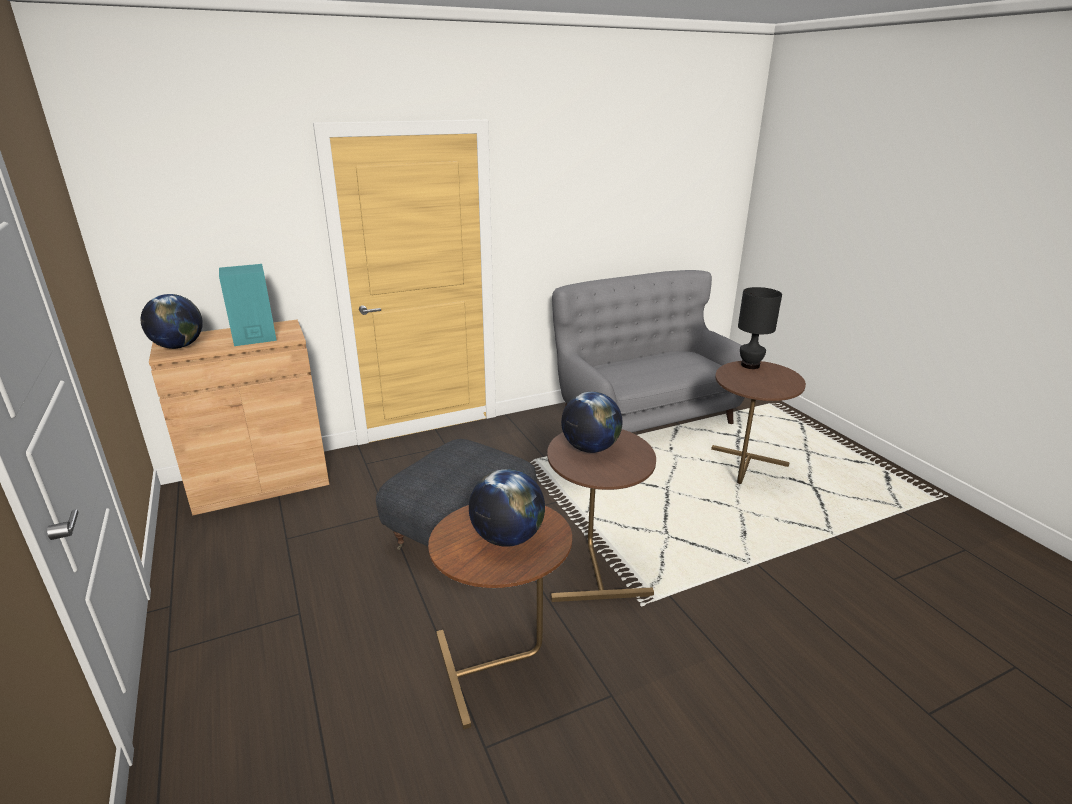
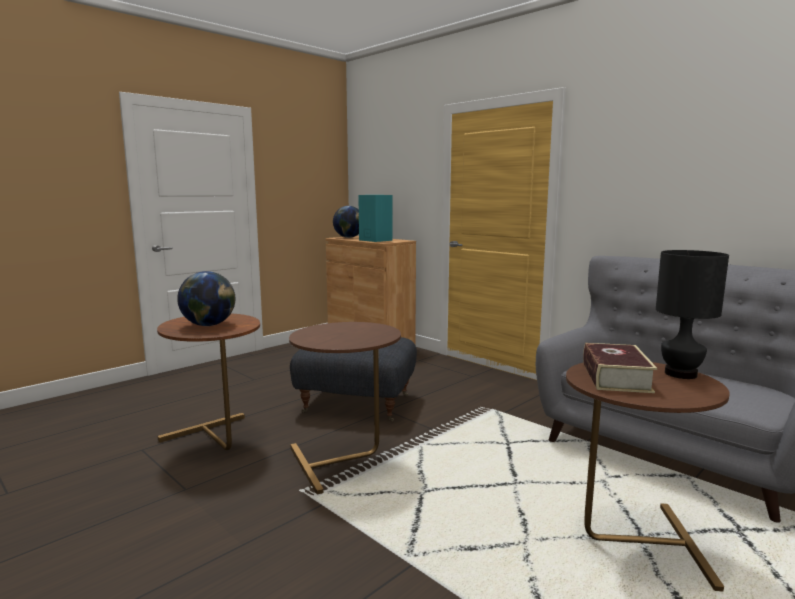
camera: 70 degrees right, 15 degrees down
(590, 448) = (351, 331): globe -> none
(754, 383) = (615, 377): none -> book

